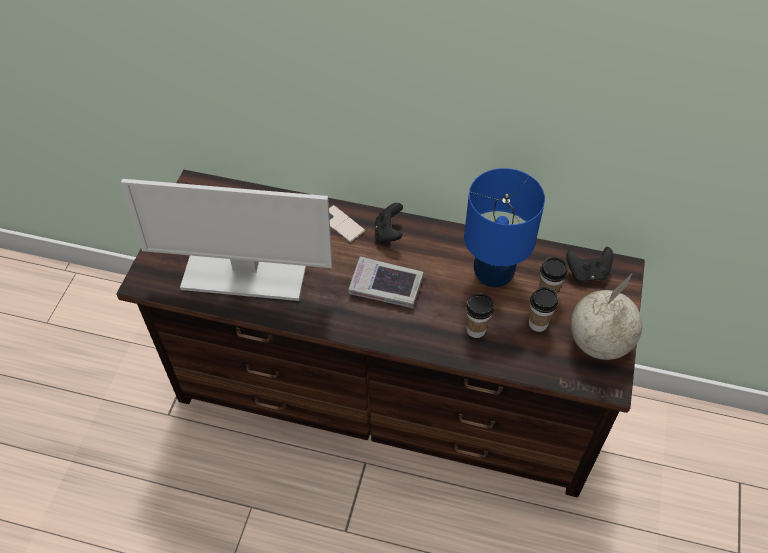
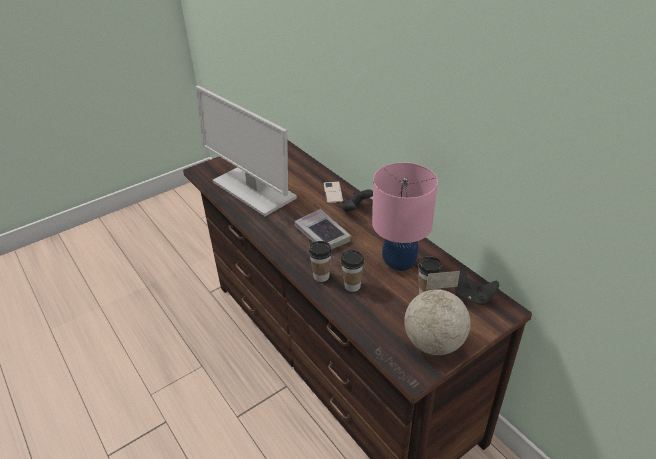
camera: 40 degrees right, 15 degrees down
(495, 275) = (400, 264): blue table lamp -> pink table lamp
(538, 323) = (400, 306): cup -> cup (321, 276)

